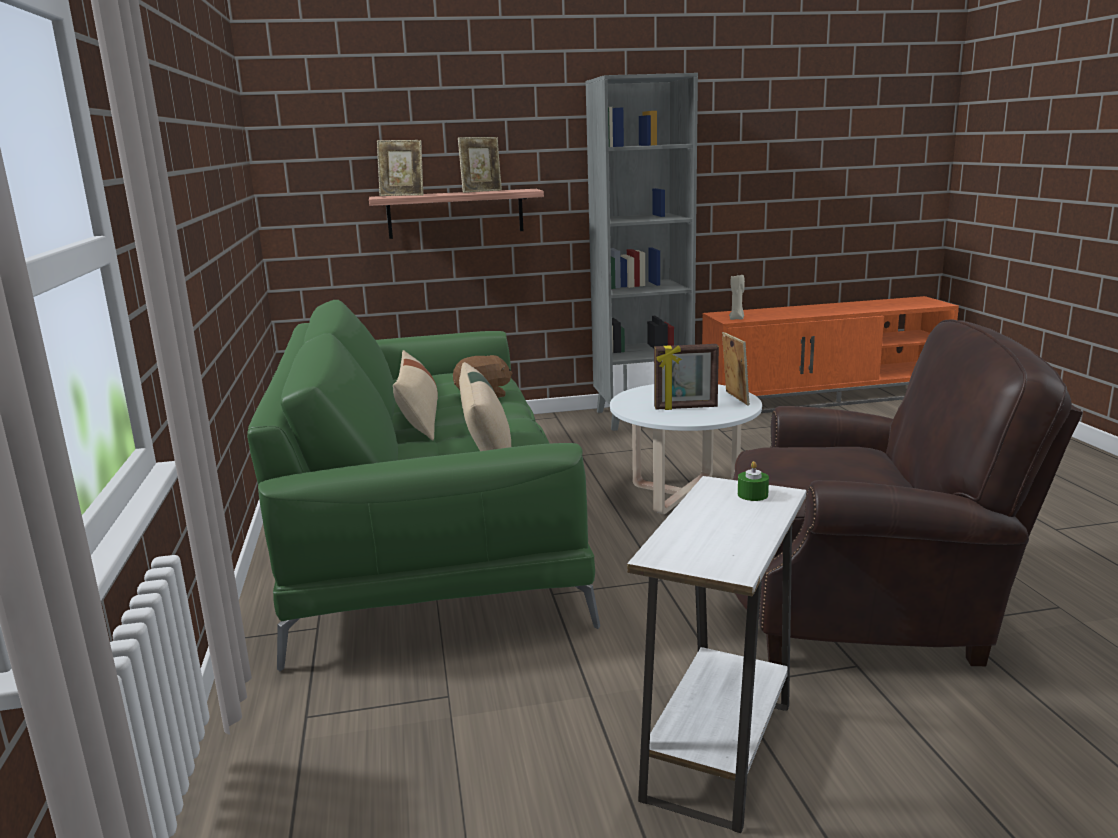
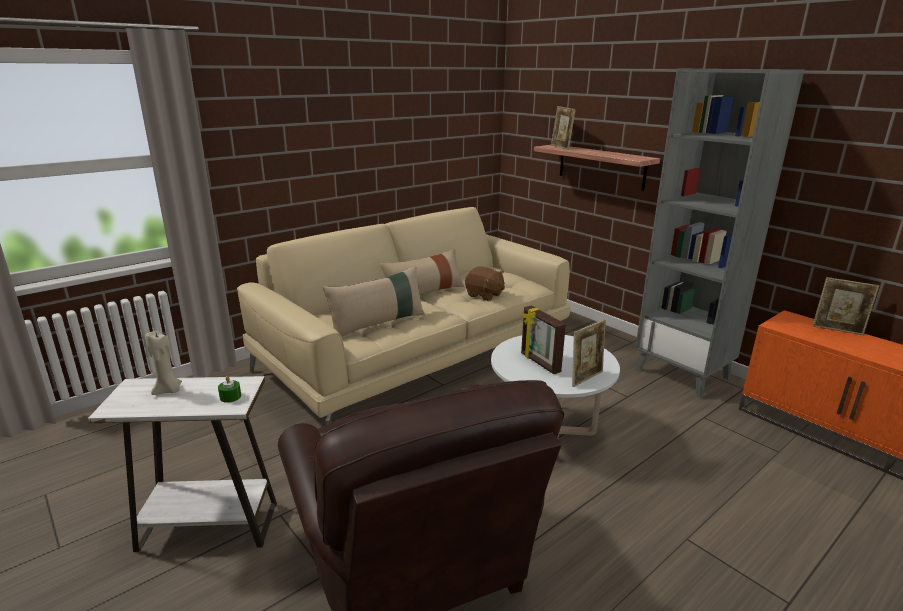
camera: 60 degrees right, 5 degrees up
(427, 525) = (418, 355): green sofa -> beige sofa
(482, 191) = (611, 153): picture frame -> picture frame (837, 330)
(737, 318) = (788, 327): beige candle -> beige candle (169, 390)

